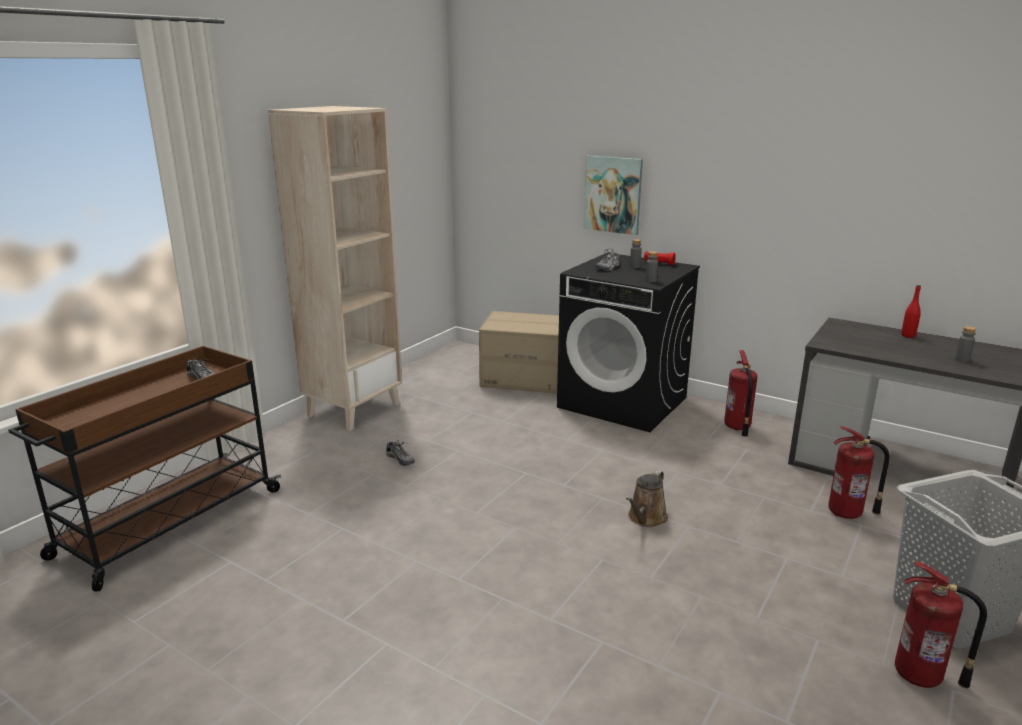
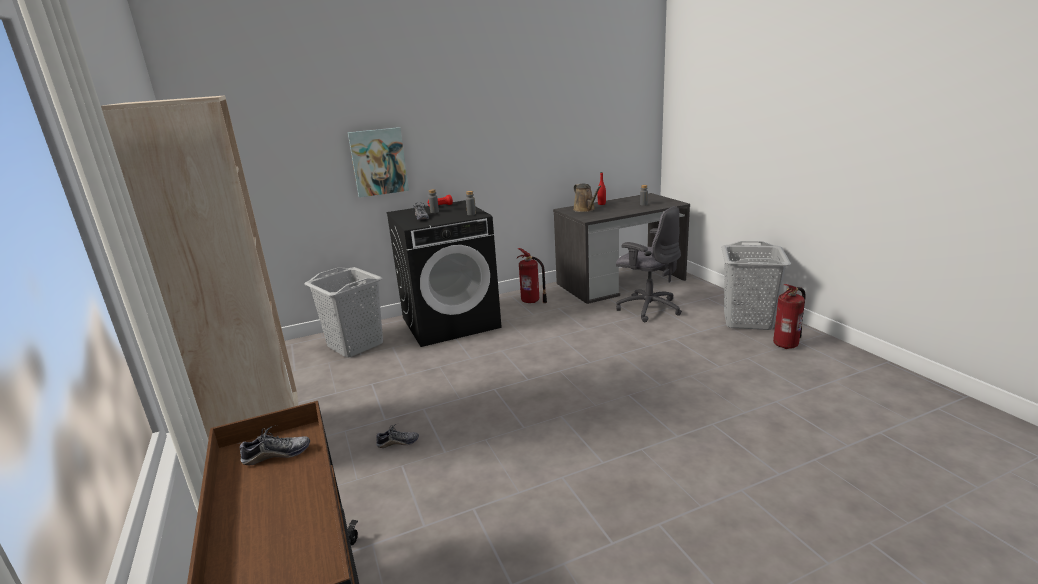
camera: 55 degrees left, 0 degrees up
(525, 378) = (355, 344): cardboard box -> grey laundry basket
(645, 518) = (598, 364): brown watering can -> brown watering can (585, 209)
(847, 513) = (648, 308): fire extinguisher -> grey office chair

